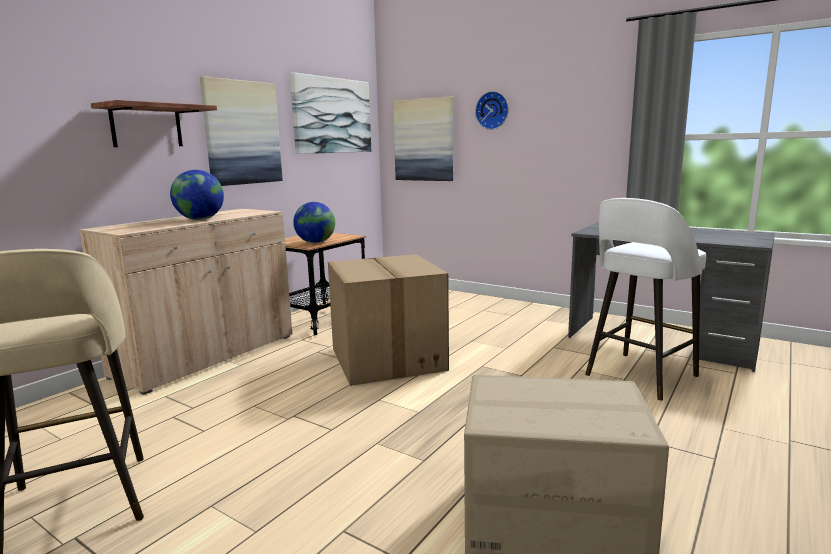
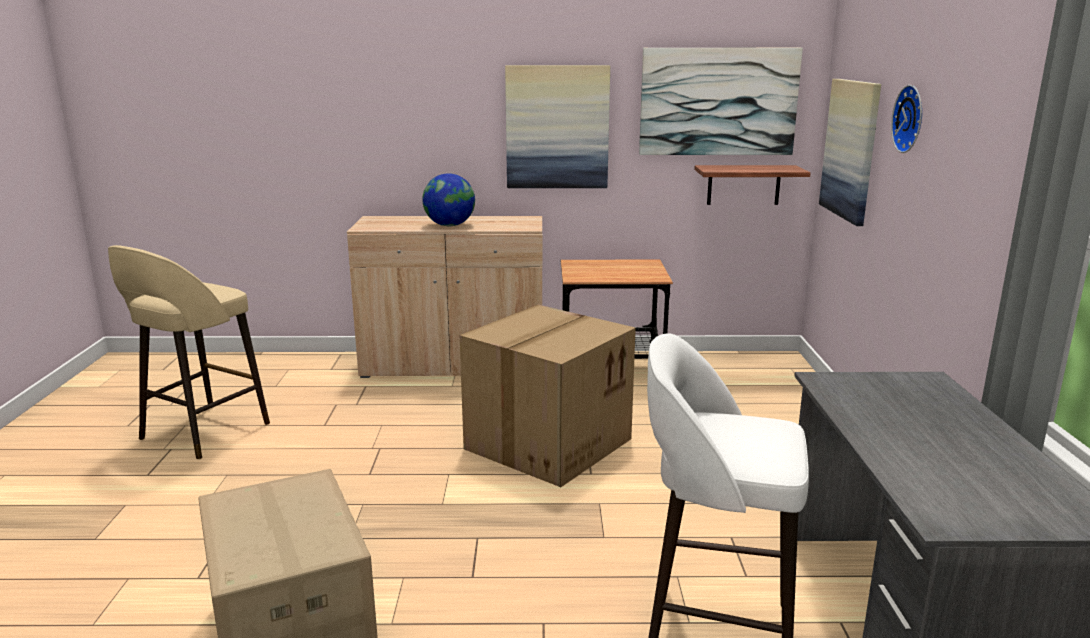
camera: 55 degrees right, 5 degrees up
(146, 126) = (439, 121): shelf -> shelf (743, 185)
(315, 242) = (595, 275): globe -> none

